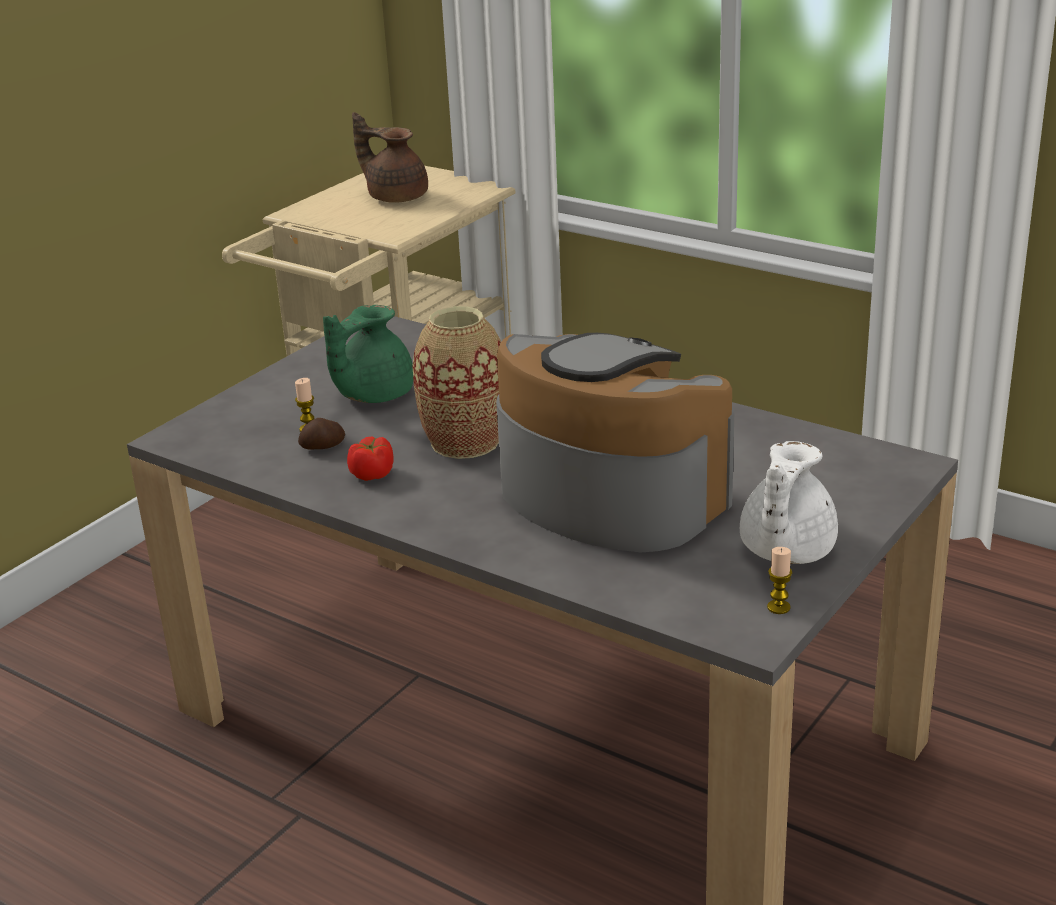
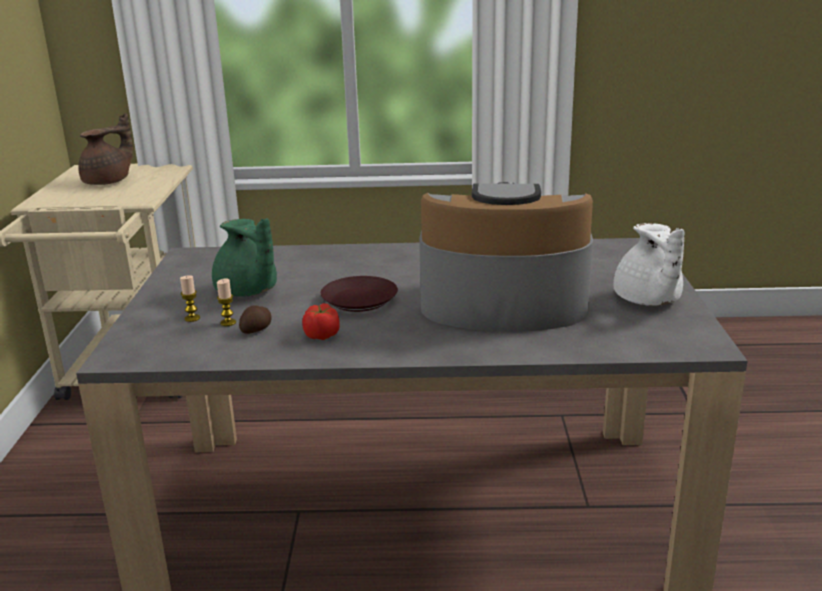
camera: 35 degrees left, 5 degrees down
(372, 395) = (247, 292): green teapot -> green teapot turned 45 degrees counterclockwise
(396, 196) = (109, 181): brown teapot -> brown teapot turned 135 degrees clockwise
(465, 442) = (360, 300): vase -> brown plate
(778, 607) = (693, 328): candle -> candle (192, 318)

